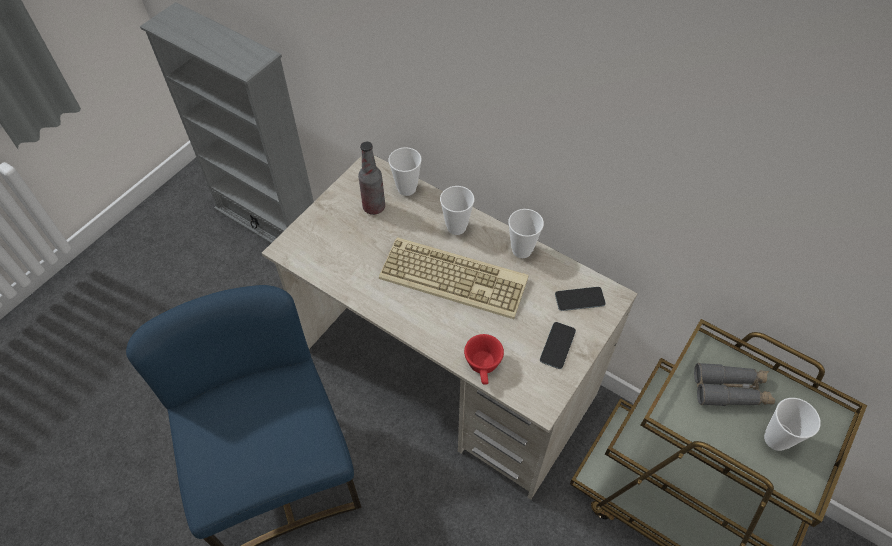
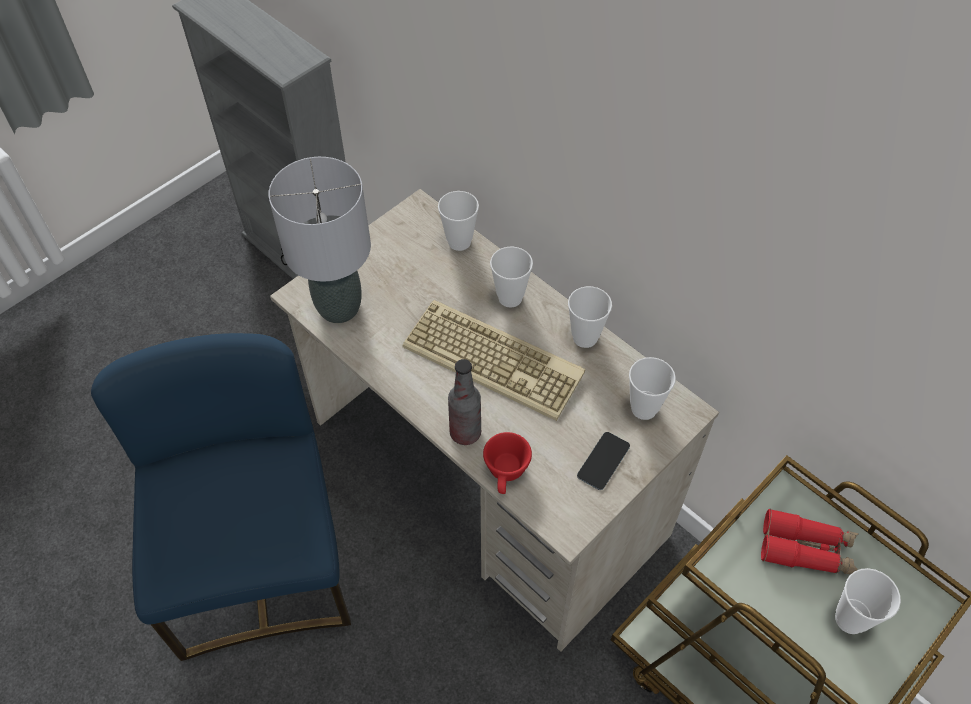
camera: 10 degrees right, 0 degrees up
(320, 254) = (338, 307): none -> grey table lamp
(374, 207) = (414, 259): bottle -> bottle (465, 433)
(579, 299) = (644, 408): phone -> cup
(731, 390) = (807, 549): grey binoculars -> red binoculars

